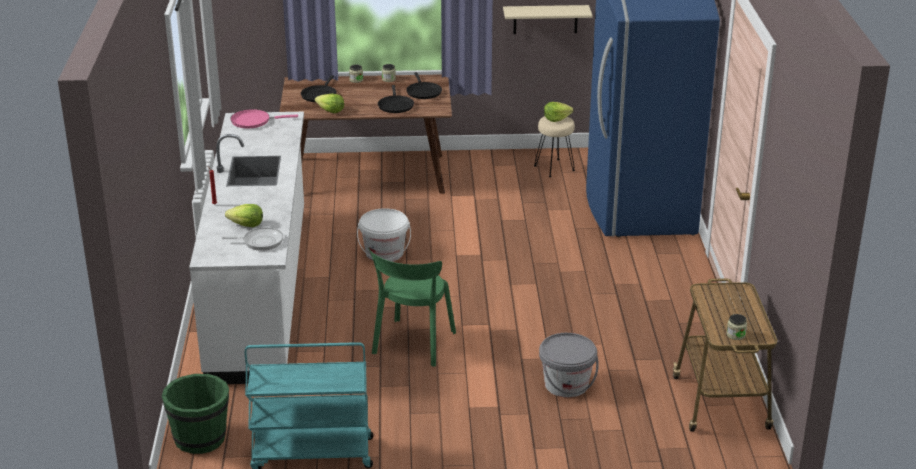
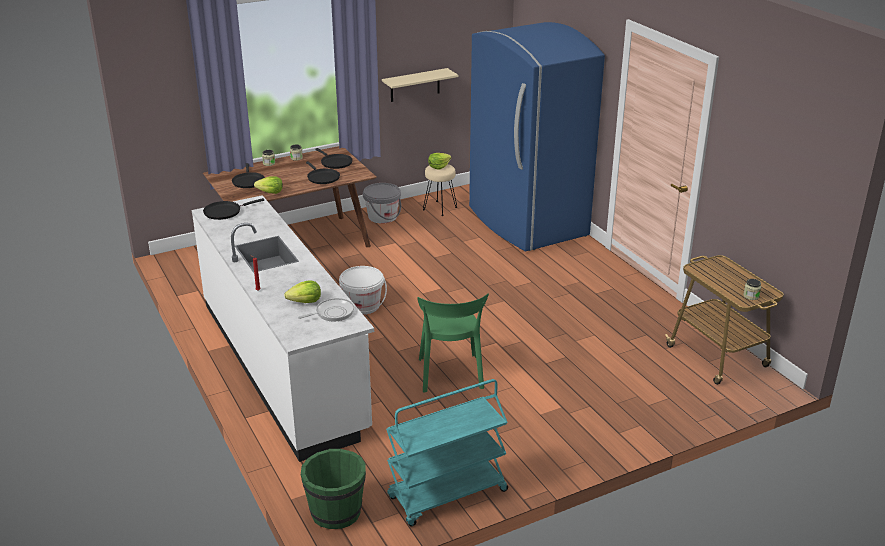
camera: 25 degrees left, 0 degrees up
(253, 121) = (225, 212): pink frying pan -> black frying pan
(566, 384) = (597, 374): grey bucket -> grey bucket (382, 217)

